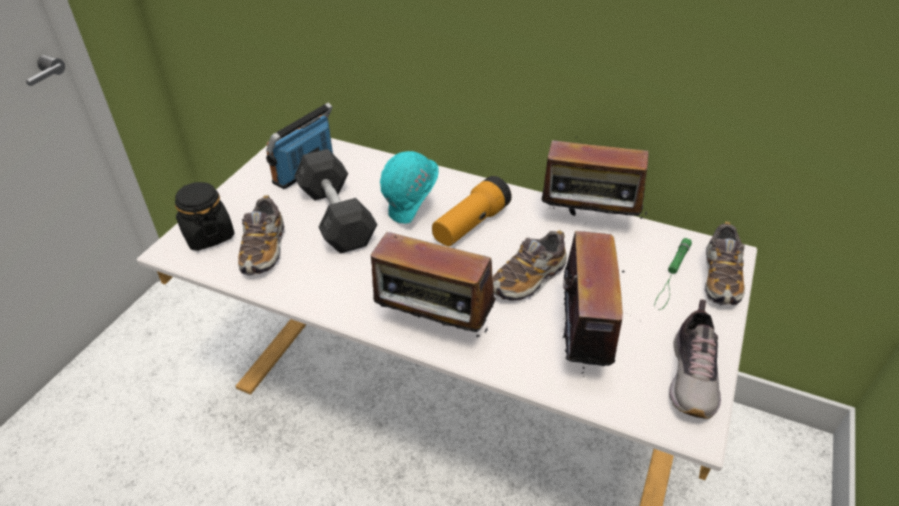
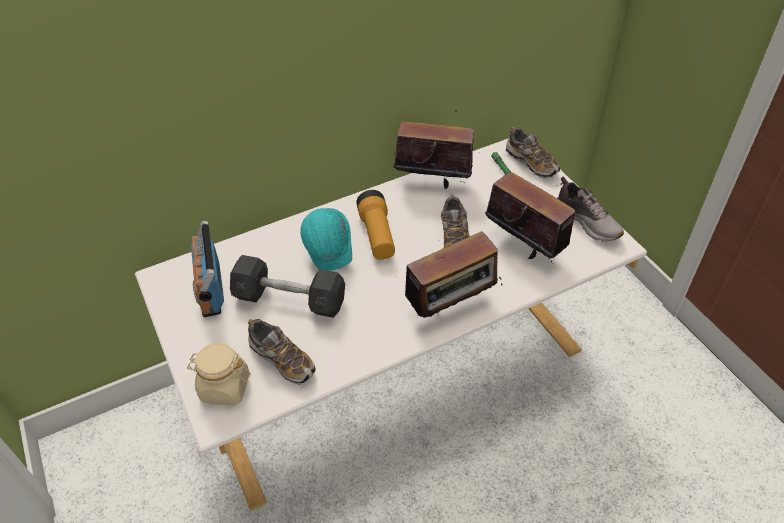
camera: 50 degrees left, 5 degrees up
(208, 235) = (224, 387): black jar -> beige jar
(588, 222) = (432, 181): radio -> radio turned 135 degrees counterclockwise

